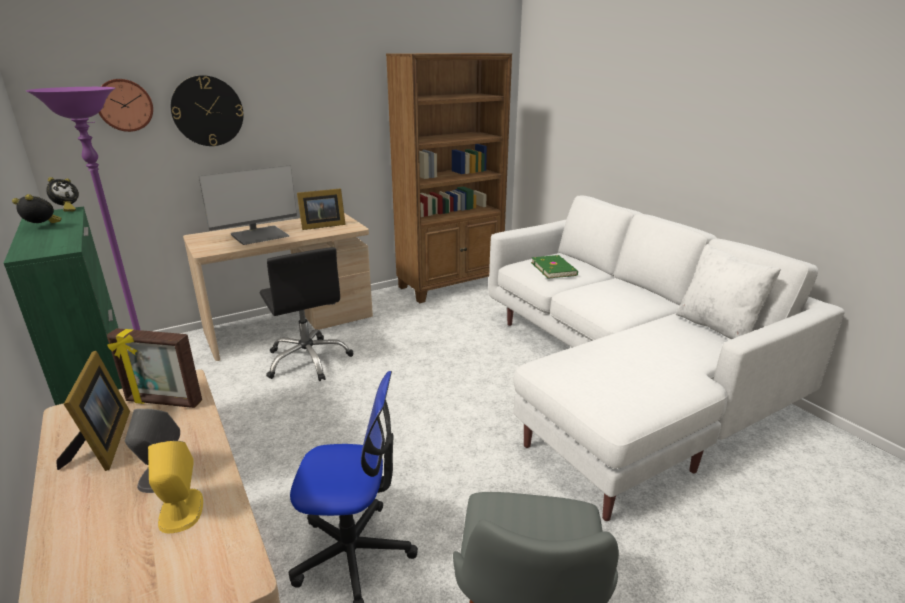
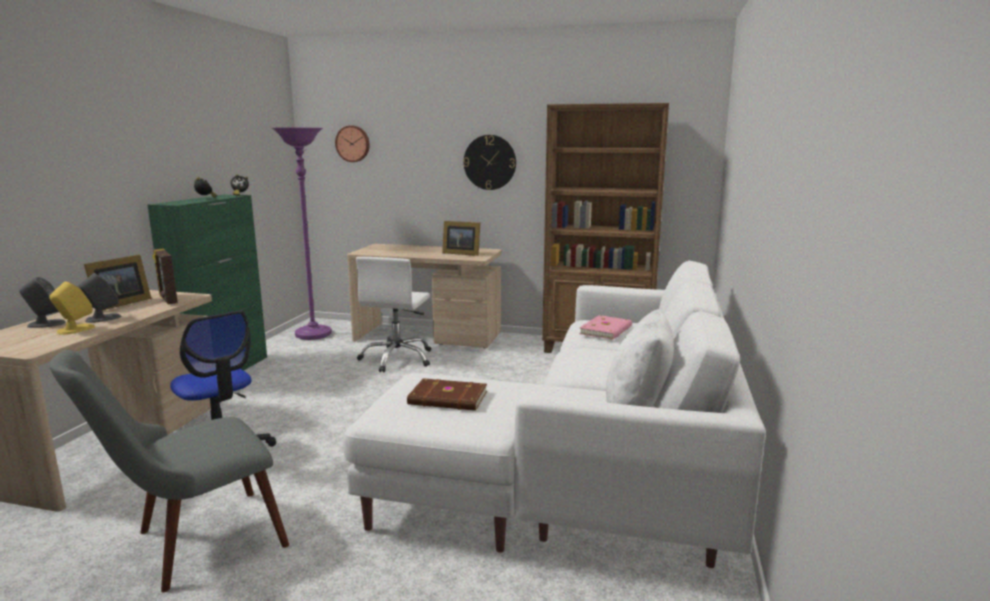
camera: 45 degrees right, 10 degrees down
(87, 534) = (46, 324): none -> grey speaker
(207, 111) = (404, 151): wall clock -> wall clock (490, 162)
(259, 236) = (409, 251): monitor -> none
(308, 360) = (397, 359): black office chair -> white office chair
(554, 269) = (607, 330): green book -> pink book
(619, 373) = (448, 399): none -> brown book

